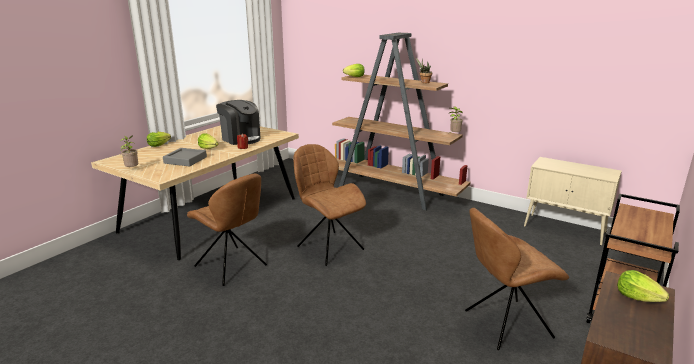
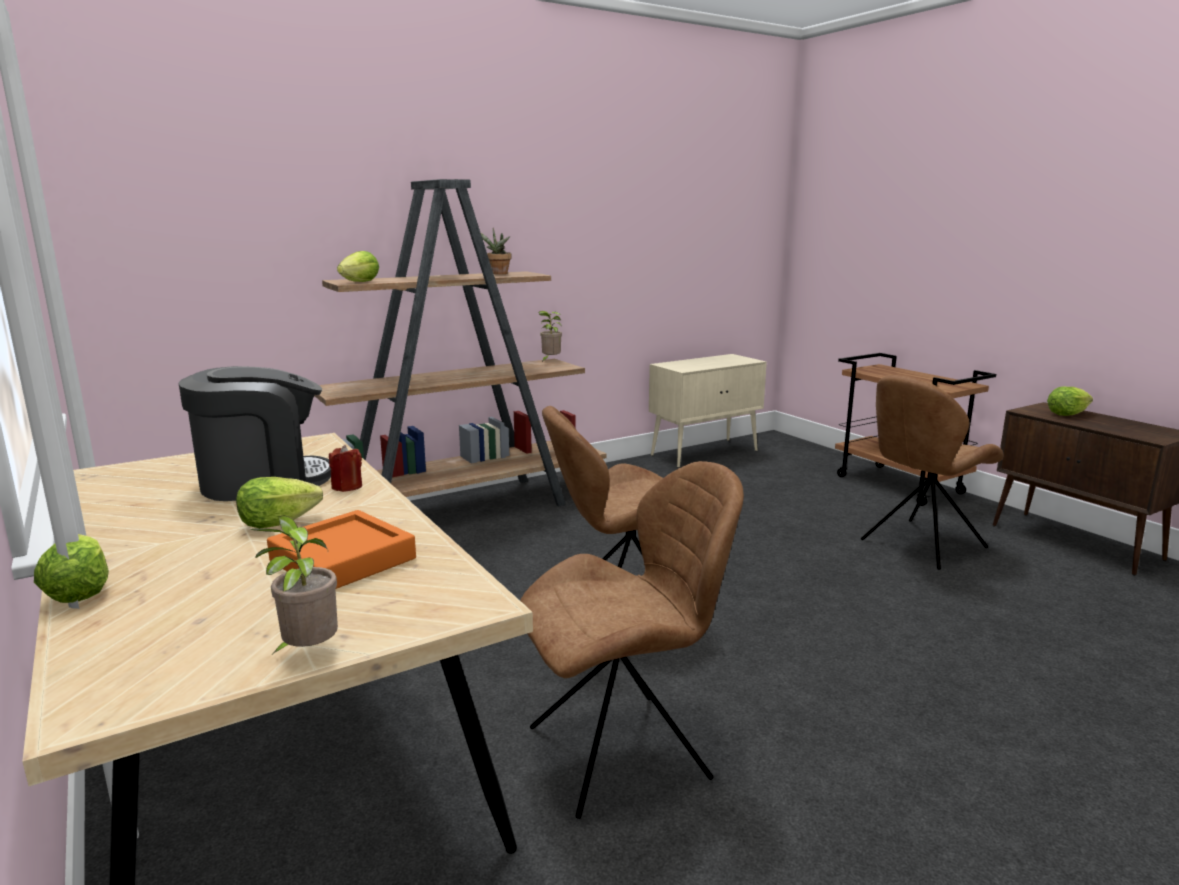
camera: 65 degrees left, 5 degrees down
(185, 160) = (343, 560): grey tray -> orange tray
(504, 324) = (920, 545): brown chair -> brown chair turned 45 degrees clockwise

